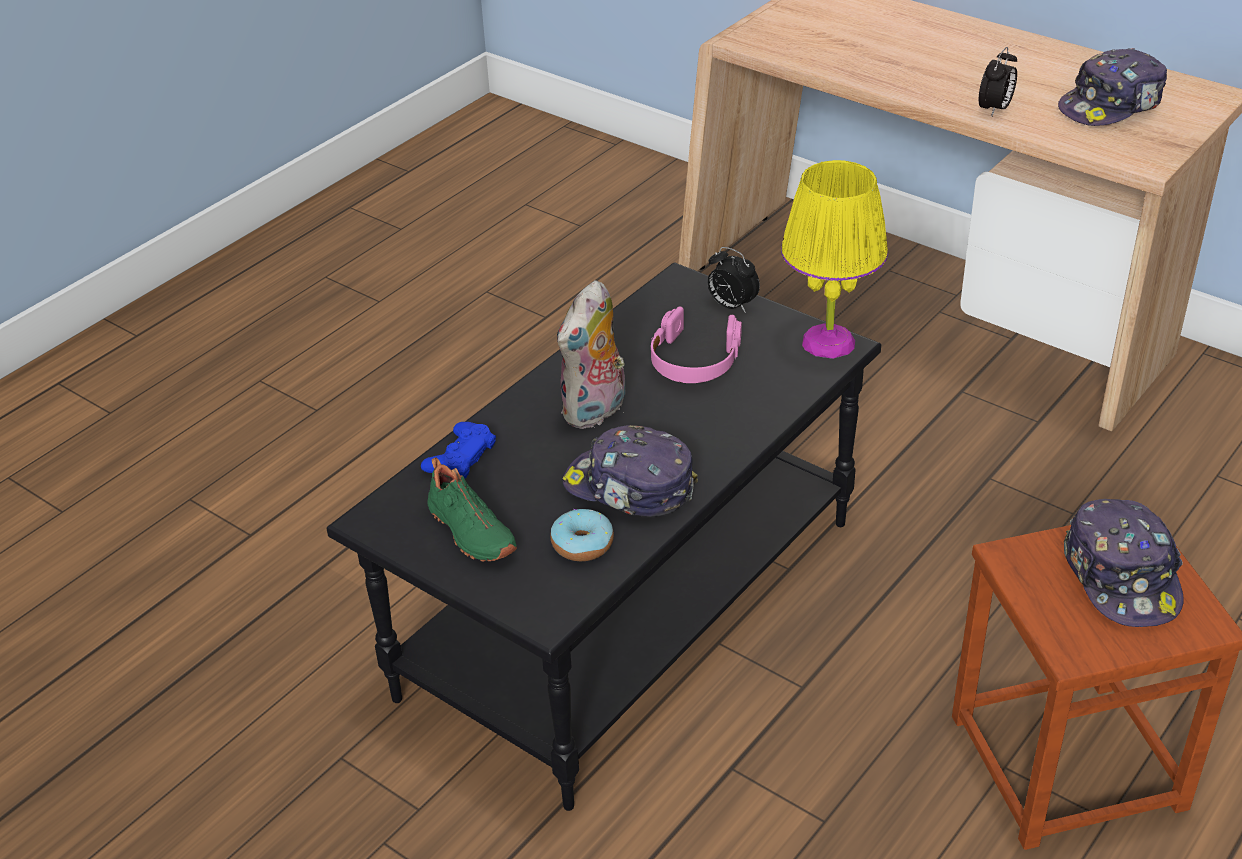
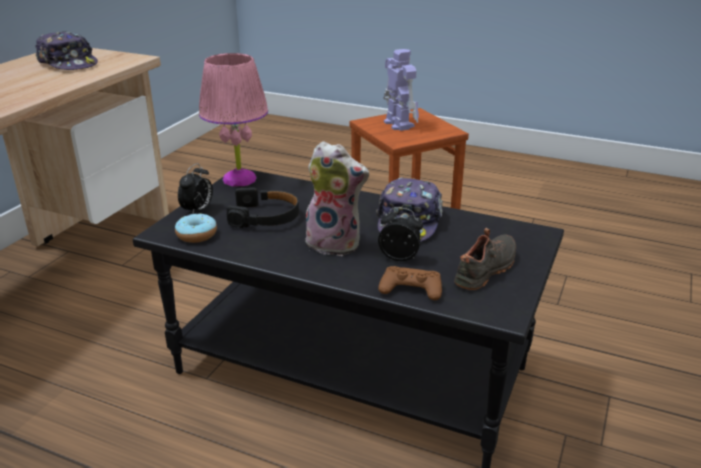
camera: 105 degrees left, 10 degrees down
(460, 457) = (411, 289): blue game controller -> brown game controller
(469, 532) = (487, 270): green shoe -> black shoe
(582, 544) = (470, 230): donut -> donut (196, 235)
(694, 359) = (265, 216): pink headphones -> black headphones
(828, 342) = (239, 179): yellow table lamp -> pink table lamp
(995, 109) = (61, 83): alarm clock -> alarm clock (400, 257)
(1121, 577) = (398, 124): cap -> toy robot

